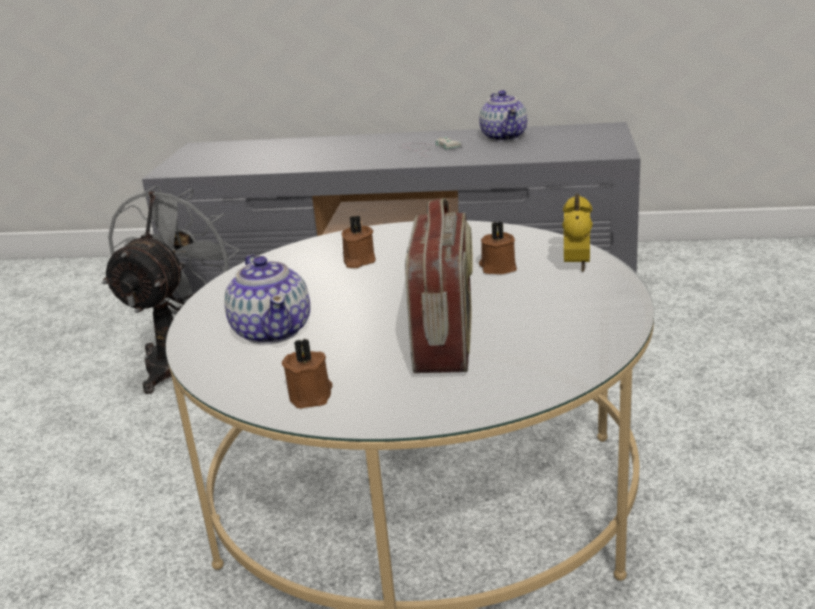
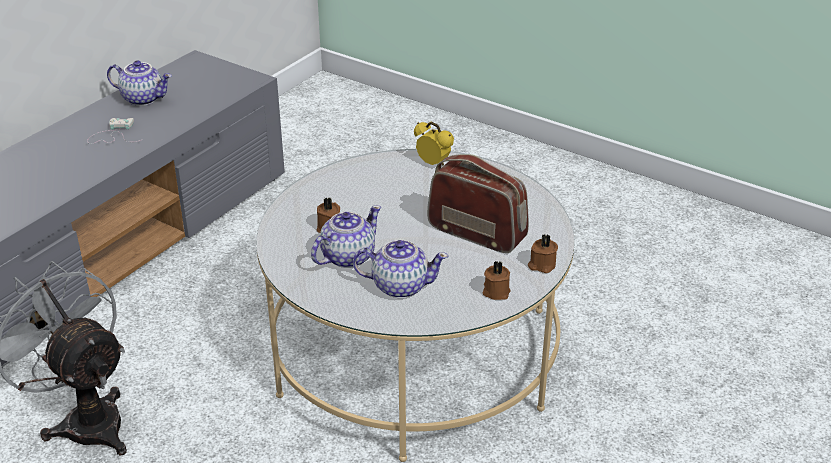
camera: 65 degrees left, 10 degrees up
(308, 286) = (347, 257): none -> teapot
(497, 268) = (404, 187): brown candle -> brown candle (541, 265)

